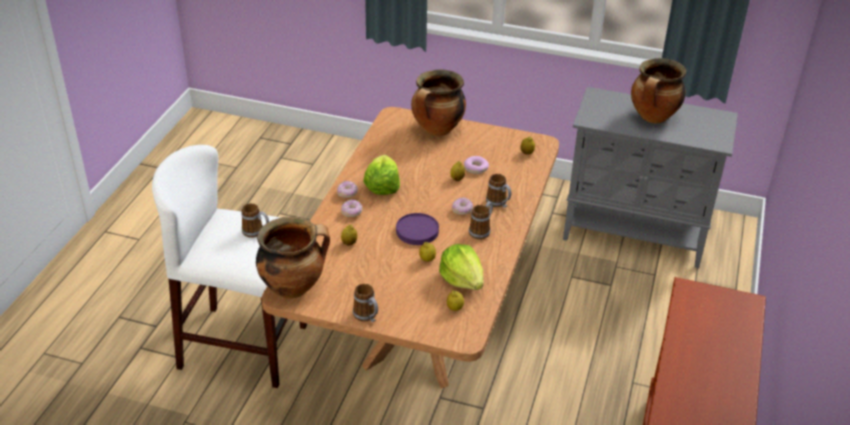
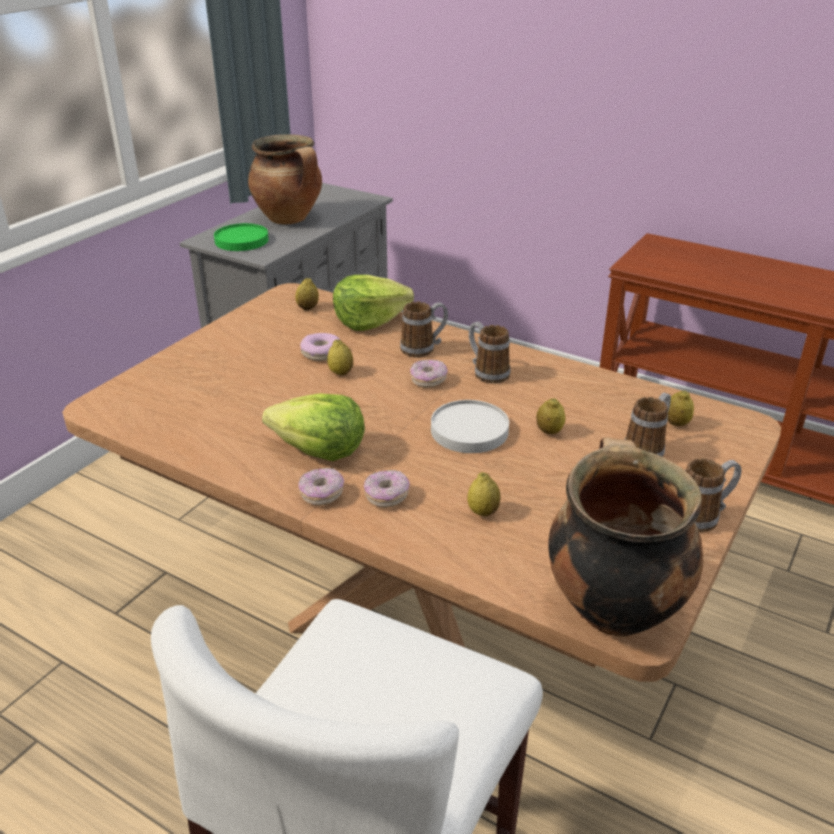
camera: 75 degrees left, 5 degrees down
(256, 232) = (365, 671): mug -> mug (647, 449)
(417, 231) = (470, 430): purple plate -> white plate
(437, 130) = (186, 370): cooking pot -> none
(462, 279) = (605, 406): lettuce -> lettuce (369, 321)
(604, 107) = (242, 241): none -> green plate

